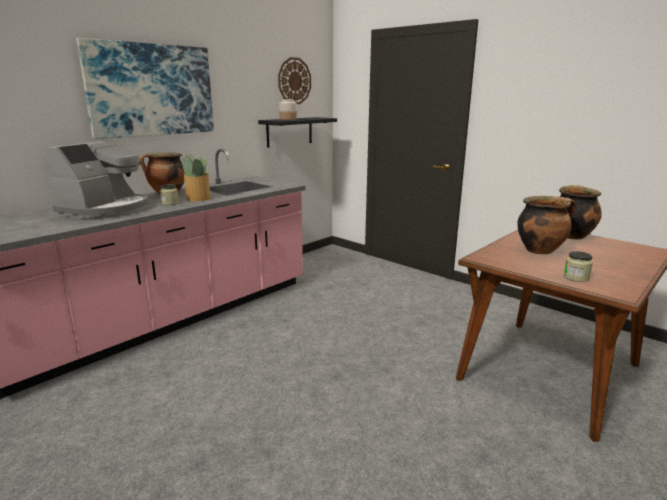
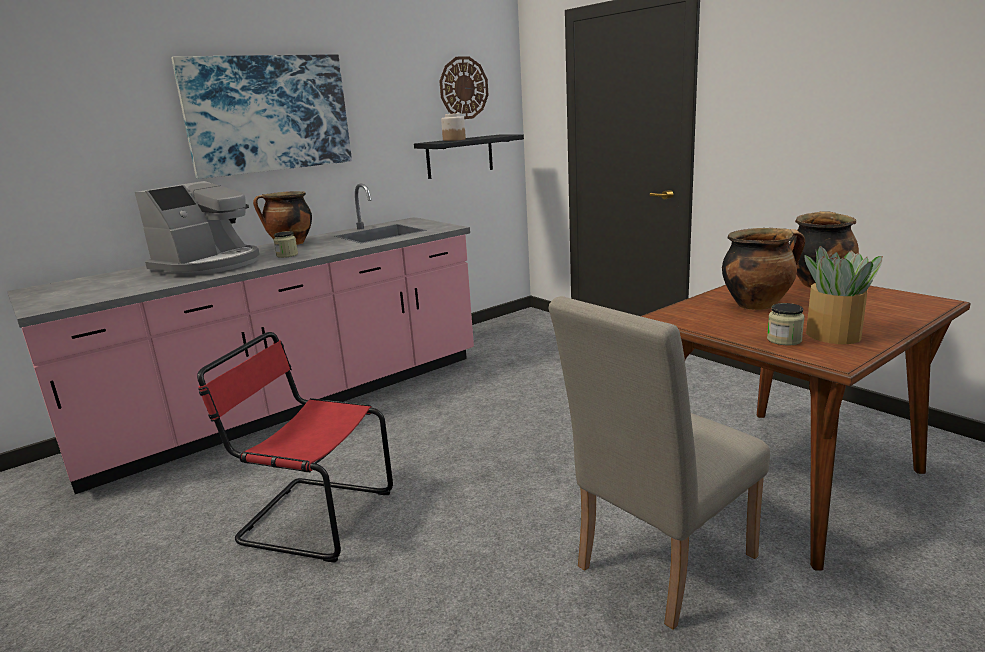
camera: 10 degrees right, 0 degrees up
(198, 198) = (324, 248): potted plant -> potted plant (833, 335)
(207, 415) = (311, 517): none -> red chair
(485, 445) = (657, 567): none -> beige chair

